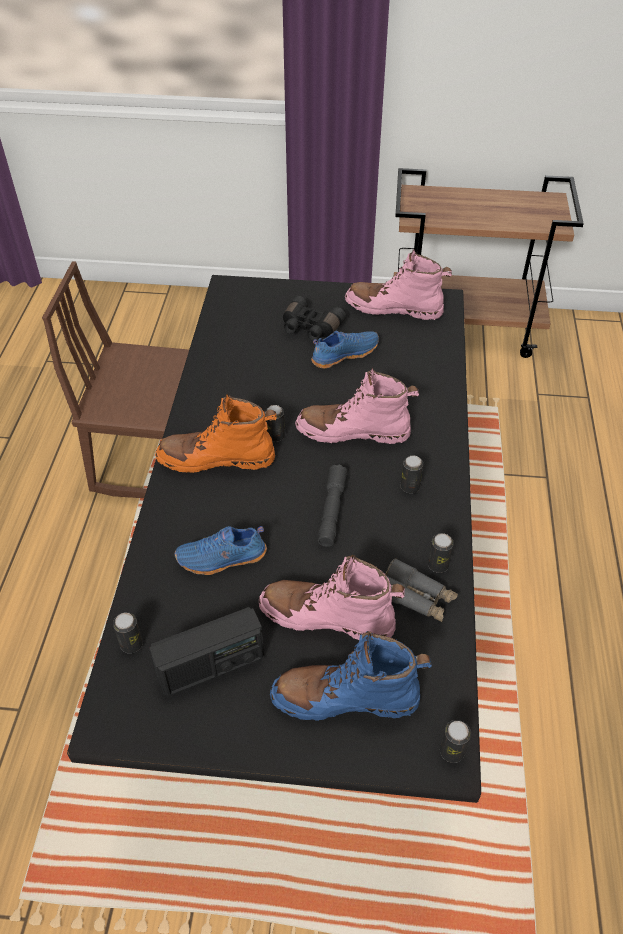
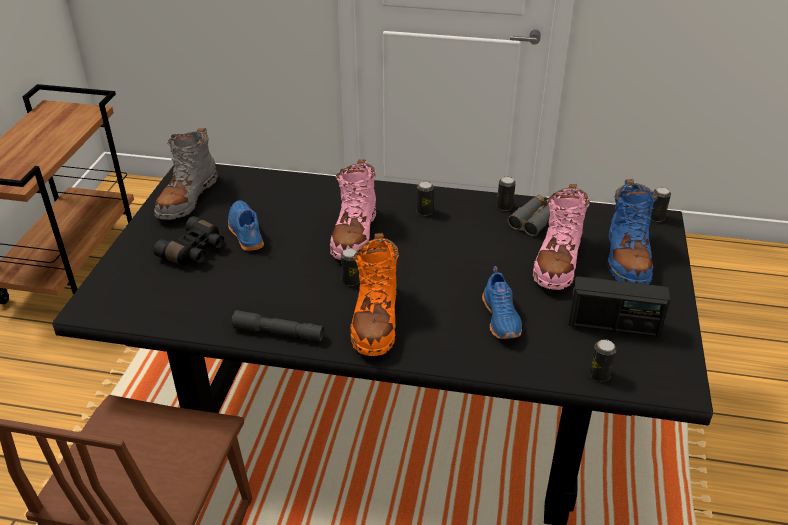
camera: 85 degrees left, 10 degrees down
(211, 667) = (613, 325): radio -> radio turned 120 degrees clockwise
(332, 510) = (448, 253): grey flashlight -> grey flashlight (278, 333)
(394, 308) = (187, 198): pink boot -> grey boot

